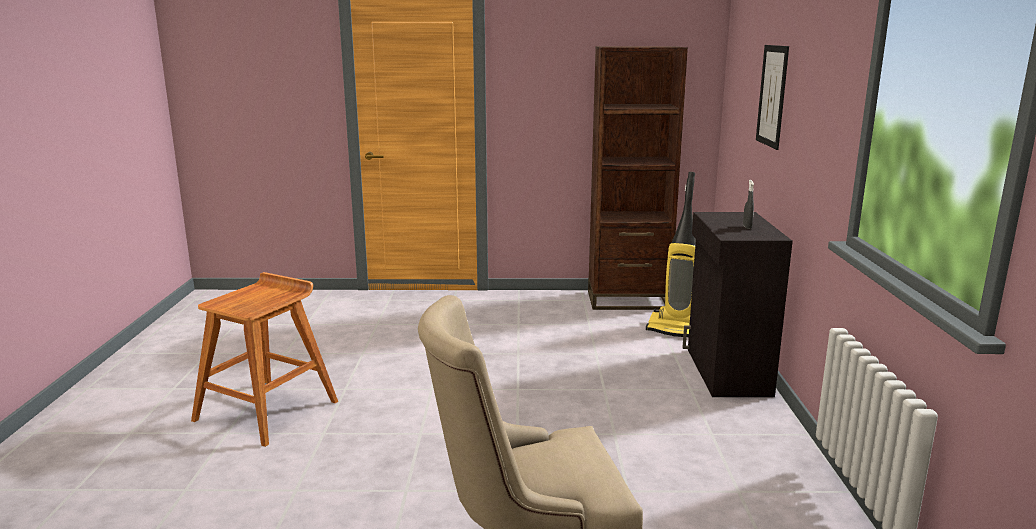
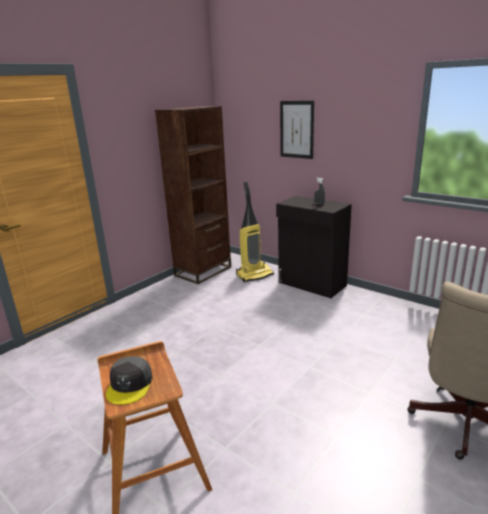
camera: 50 degrees left, 5 degrees up
(243, 298) = (130, 385): none -> grey cap

